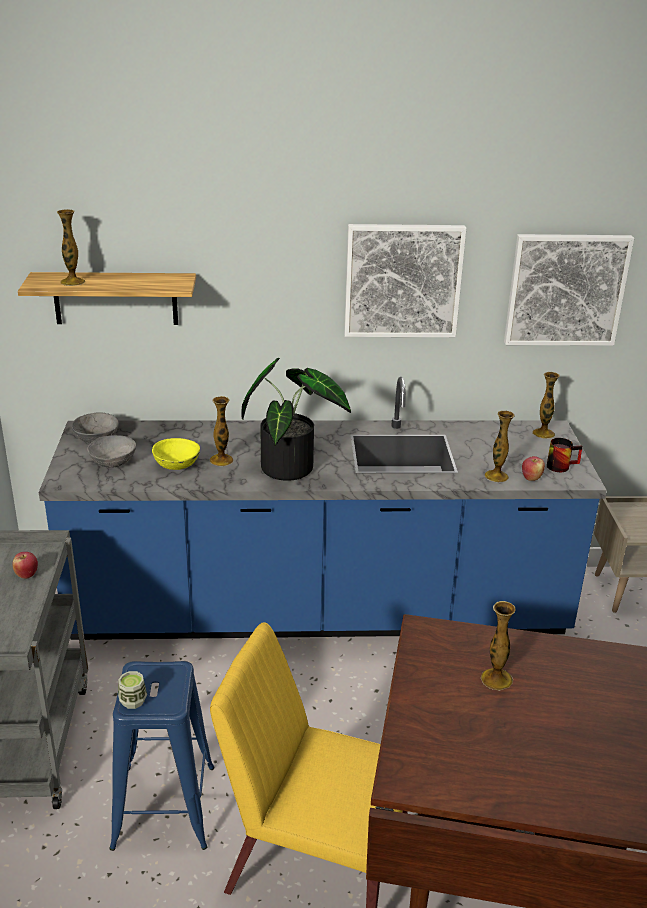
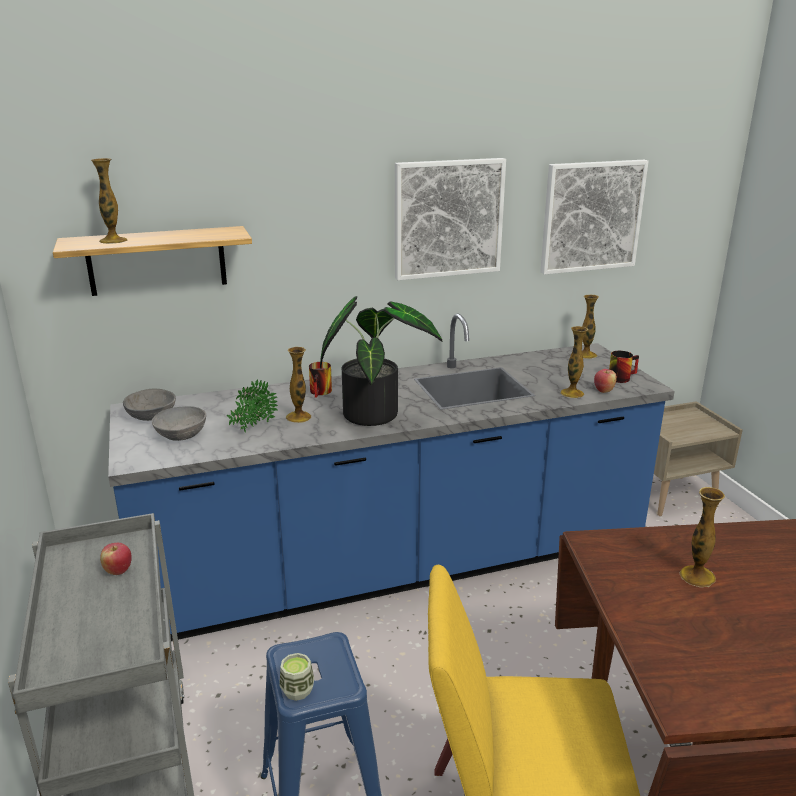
camera: 15 degrees left, 5 degrees down
(176, 464) = (252, 427): yellow bowl -> potted plant
(256, 437) = (322, 392): none -> mug

